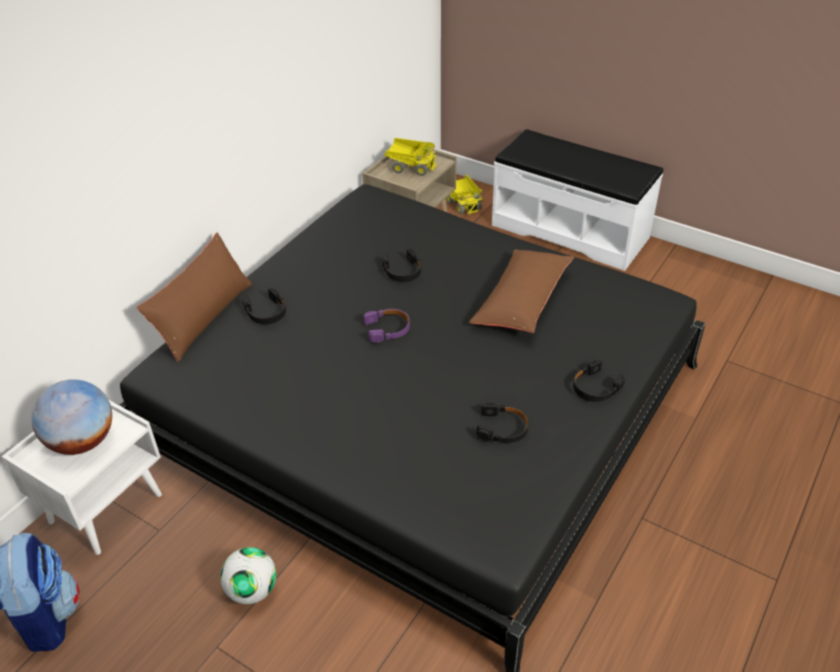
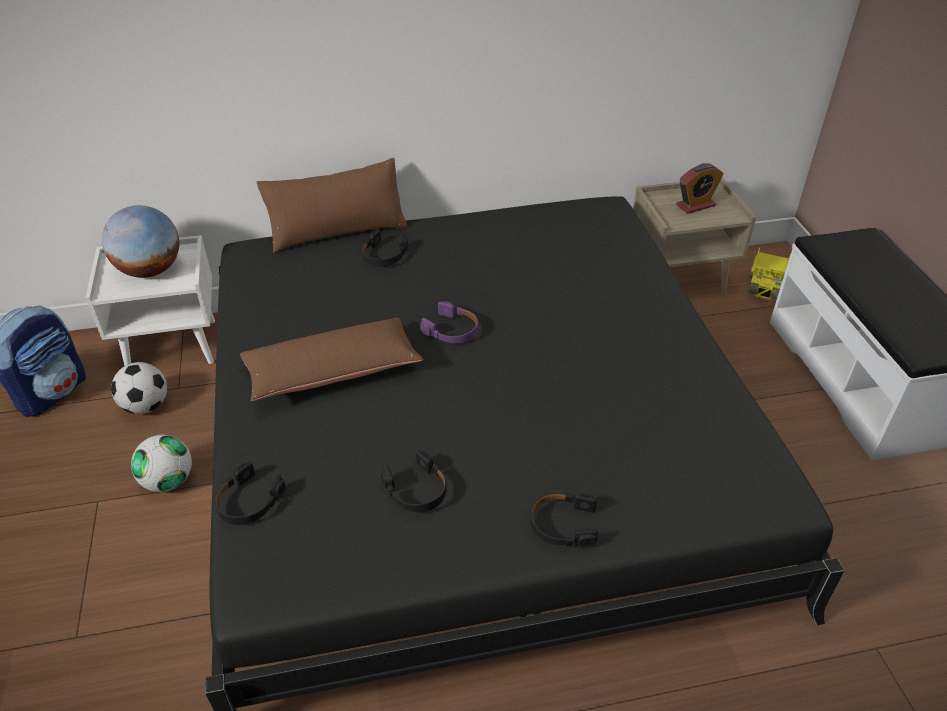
camera: 45 degrees right, 0 degrees up
(152, 561) = (146, 406): none -> football
(402, 271) = (538, 289): black headphones -> black headphones (248, 501)
(411, 167) = (695, 205): toy truck -> alarm clock
(522, 300) = (616, 389): brown pillow -> brown pillow (332, 371)

